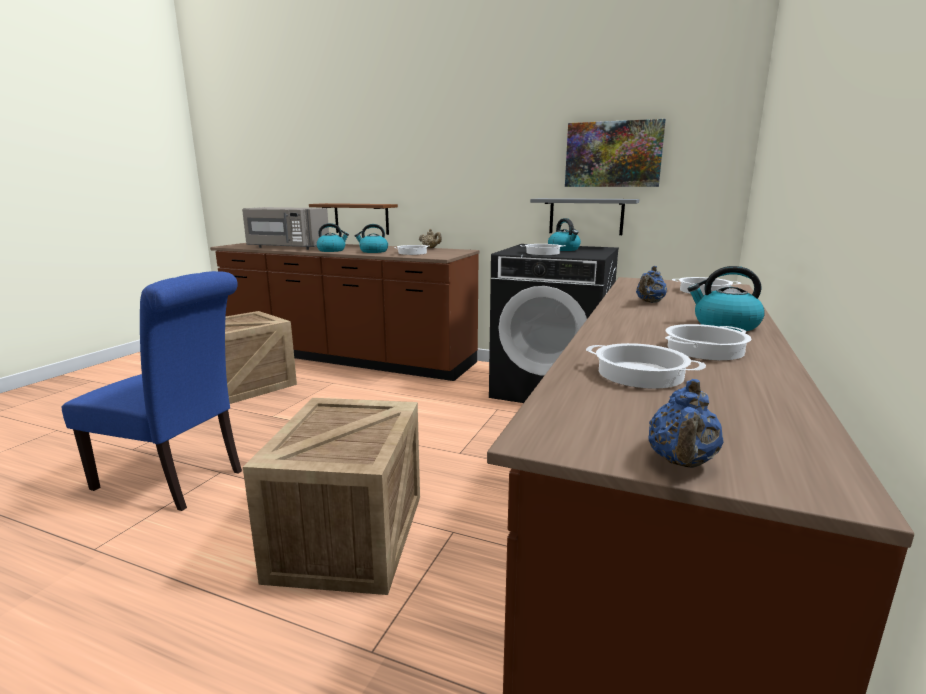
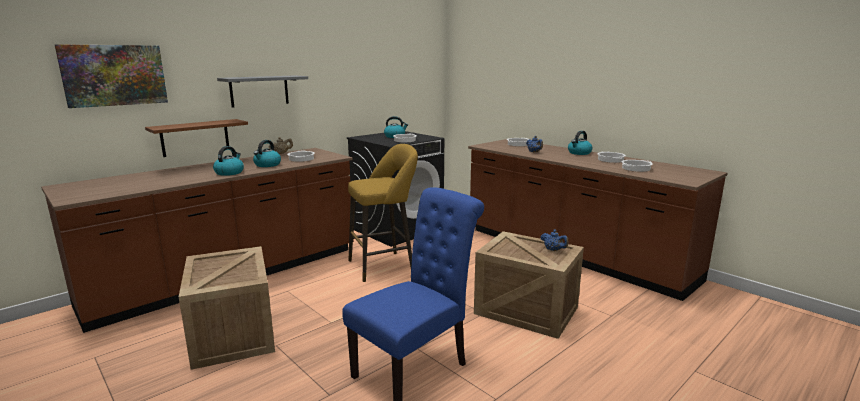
camera: 65 degrees left, 0 degrees up
(286, 247) = (161, 182): grey microwave -> none
(428, 407) = (385, 265): none -> yellow stool
(586, 216) = (379, 113): grey shelf -> grey shelf (259, 91)
(613, 154) = (389, 72): picture -> picture (114, 75)
(681, 462) = (701, 176): blue teapot -> blue teapot (553, 250)

